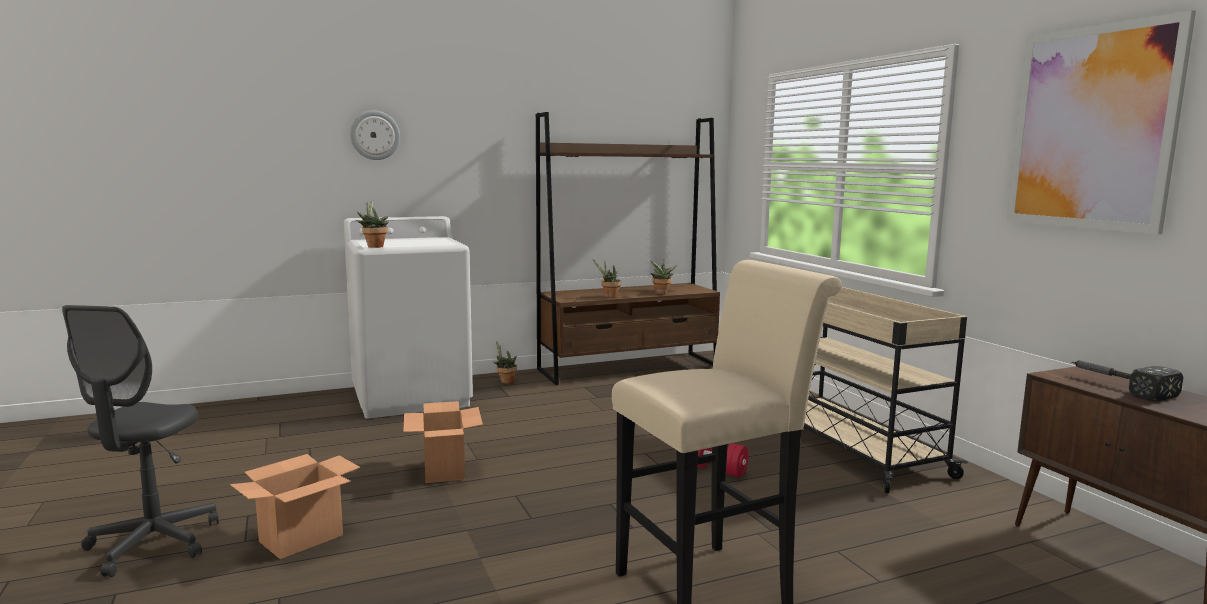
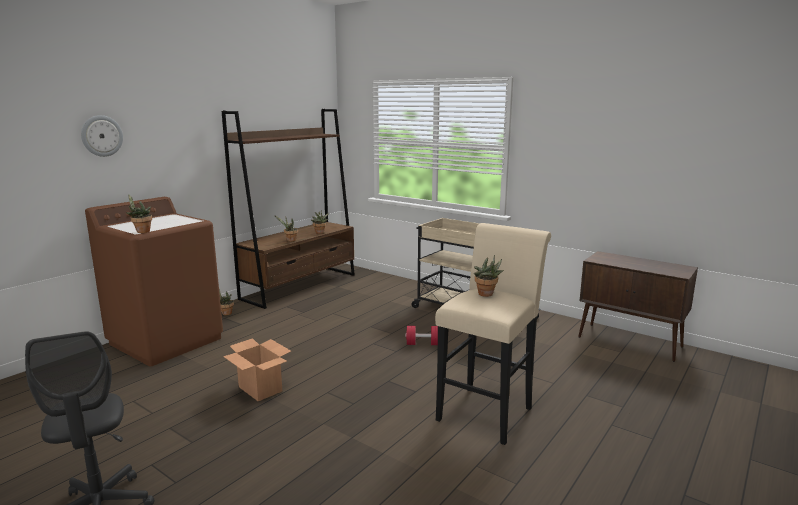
camera: 30 degrees left, 5 degrees up
(302, 538) = (217, 465): cardboard box -> none
(412, 396) = (166, 341): white washing machine -> brown washing machine
(709, 375) = (487, 295): none -> potted plant
(1091, 128) = (594, 130): picture -> none
(1116, 386) = (622, 261): hammer -> none

